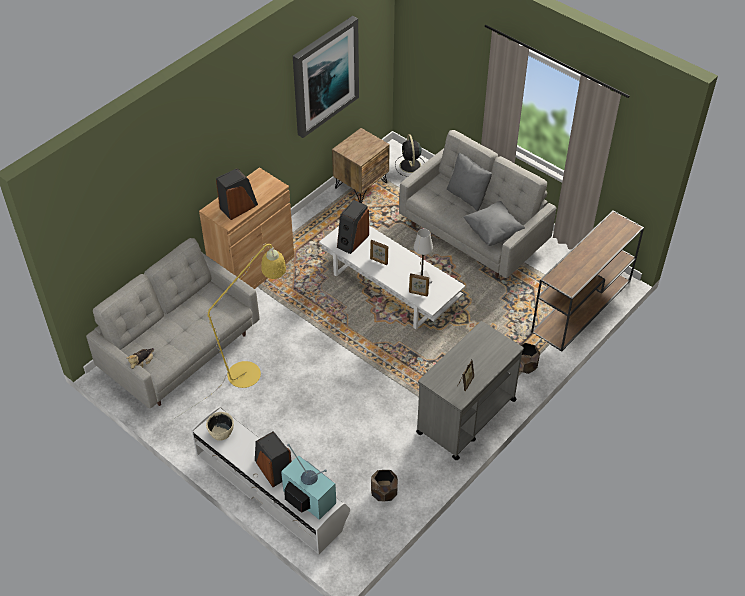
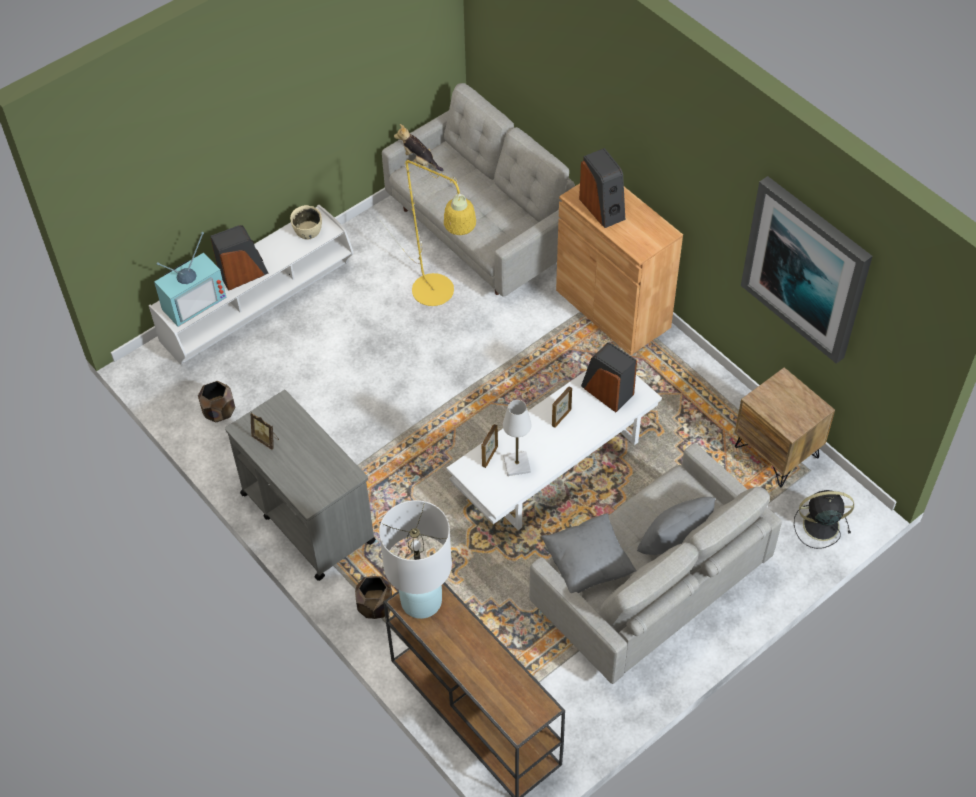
camera: 100 degrees right, 5 degrees up
(565, 280) = (421, 601): none -> white table lamp

